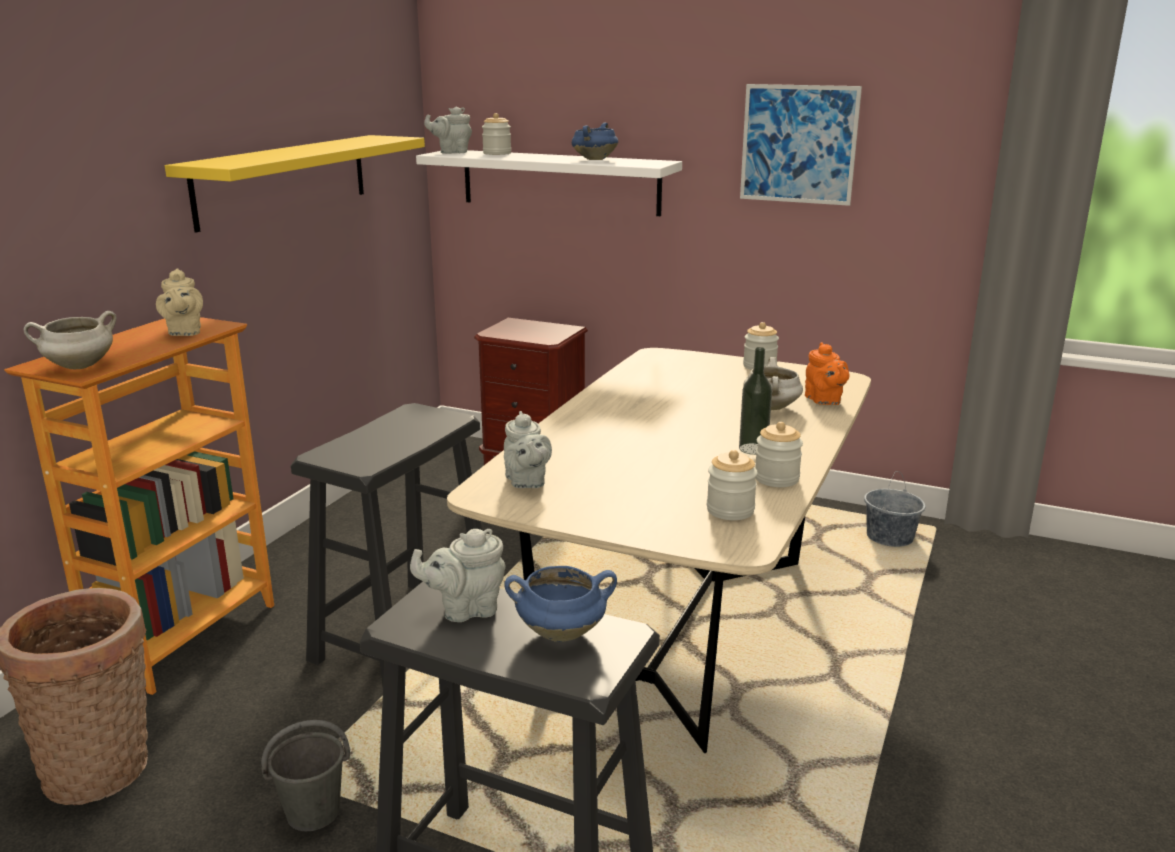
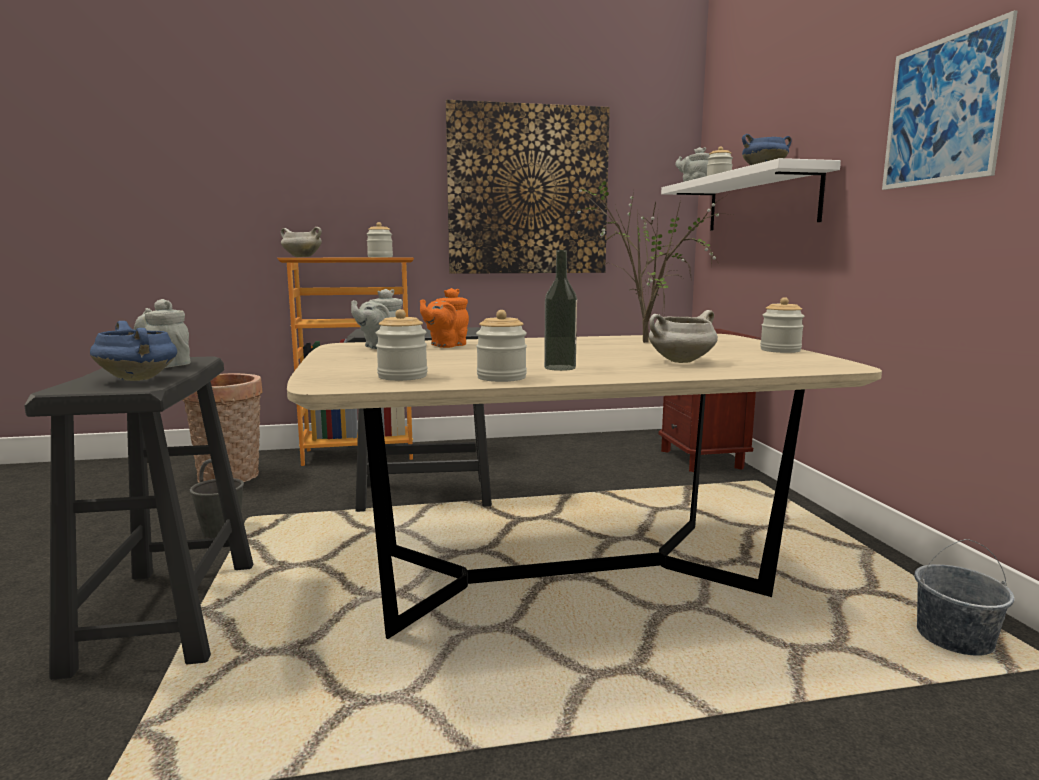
camera: 55 degrees right, 10 degrees down
(184, 332) = (380, 257): beige teapot -> jar
(283, 179) = (528, 190): yellow shelf -> picture
(656, 386) = (640, 342): none -> potted plant
(824, 401) = (750, 368): orange teapot -> orange teapot (446, 345)

